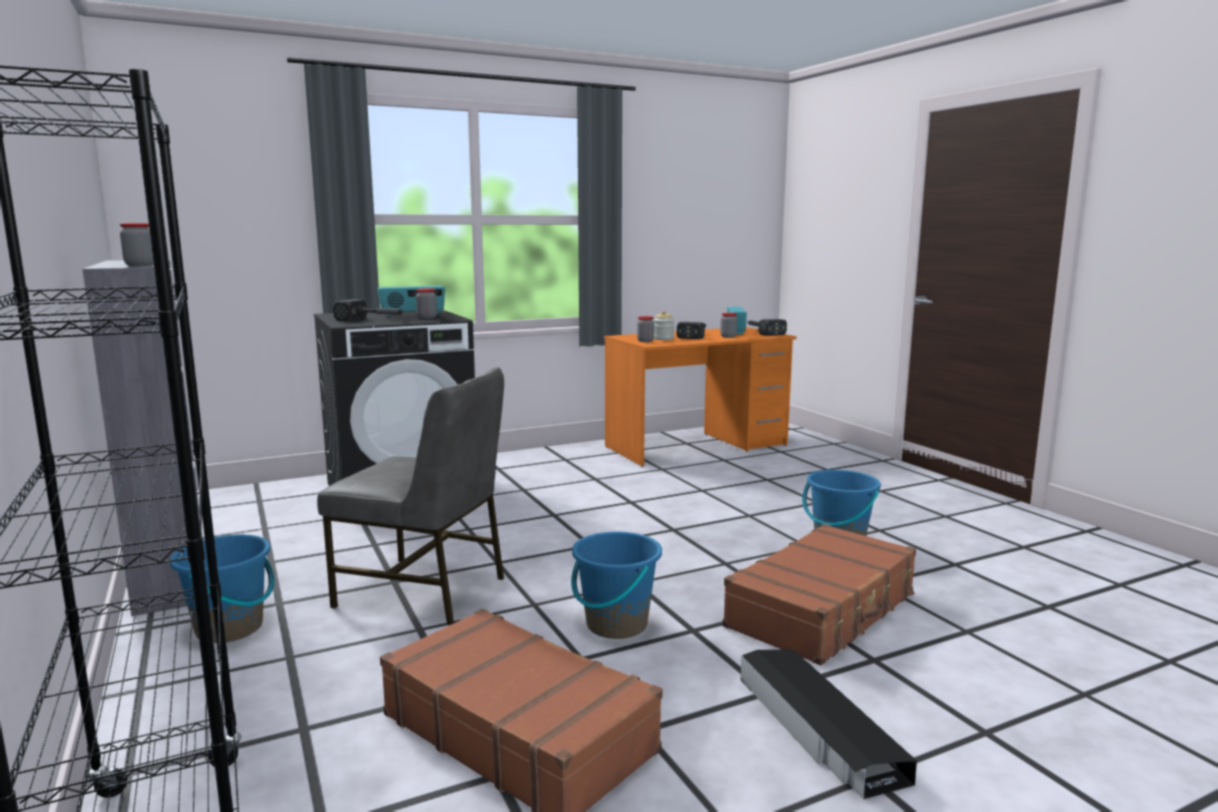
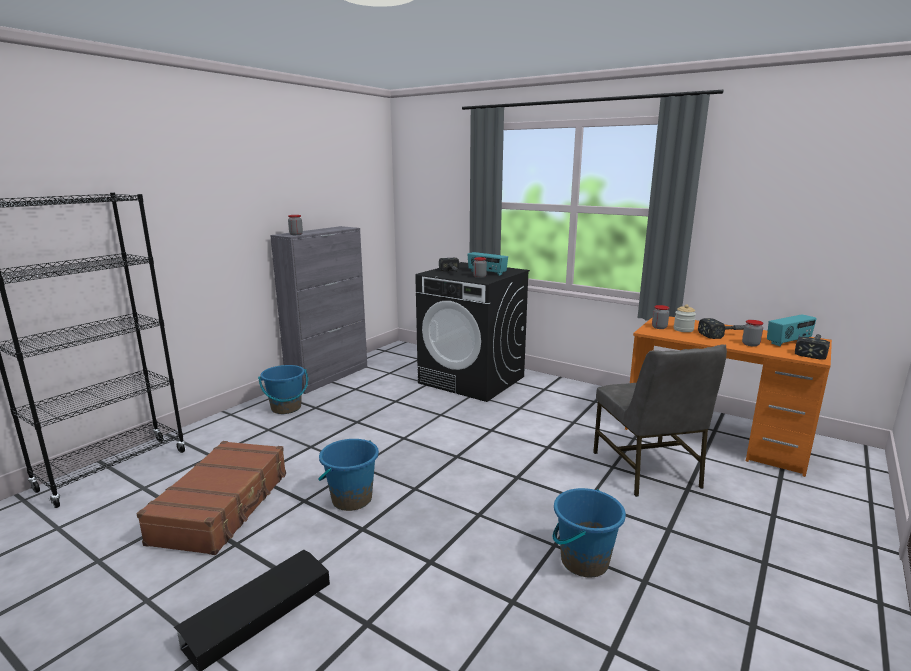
camera: 60 degrees right, 5 degrees up
(424, 591) = (351, 432): grey chair -> grey chair (647, 470)
(823, 611) = (433, 580): brown suitcase -> none

